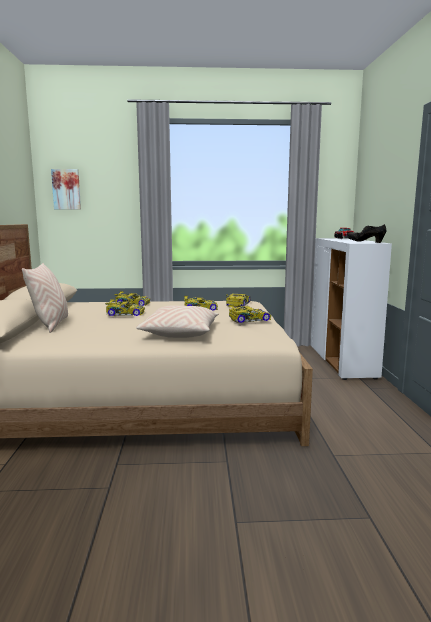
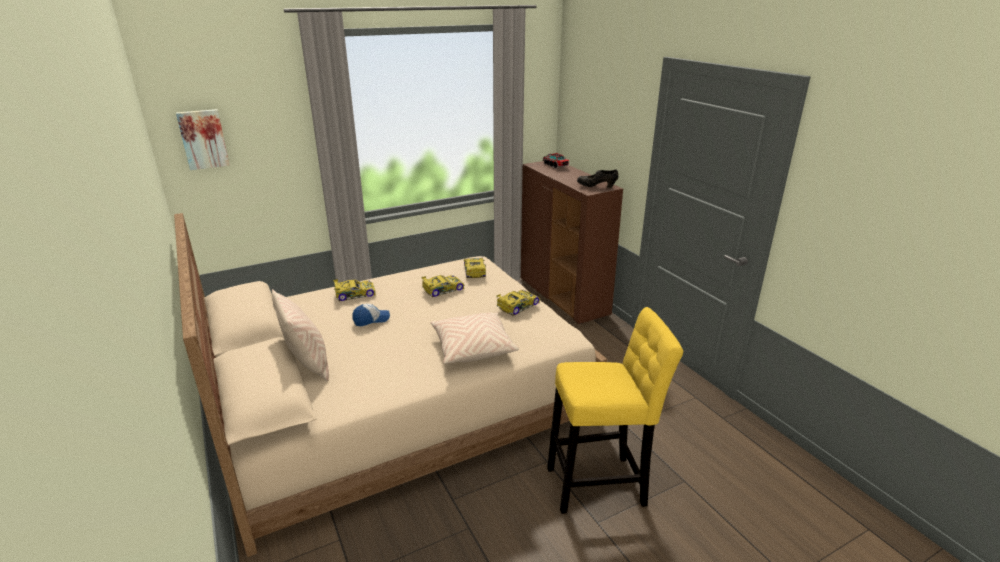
camera: 25 degrees left, 15 degrees up
(125, 313) = (371, 320): toy car -> cap
(267, 493) = (601, 485): none -> yellow stool
(342, 362) = (563, 297): white cabinet -> brown cabinet

